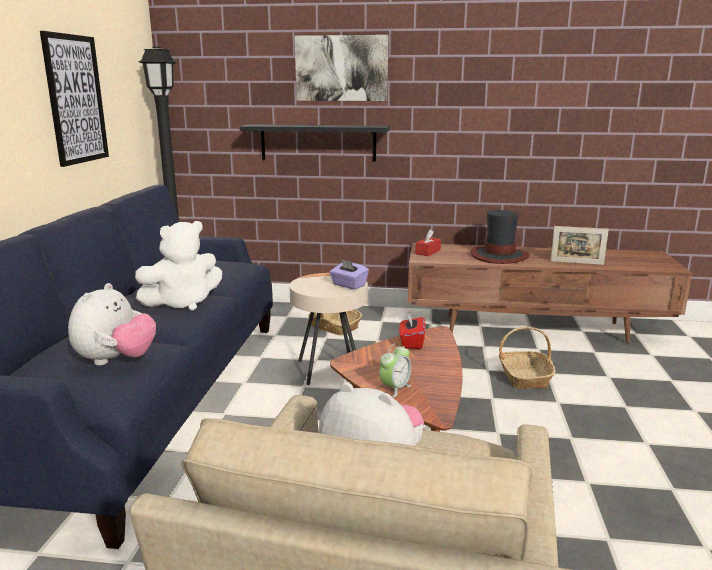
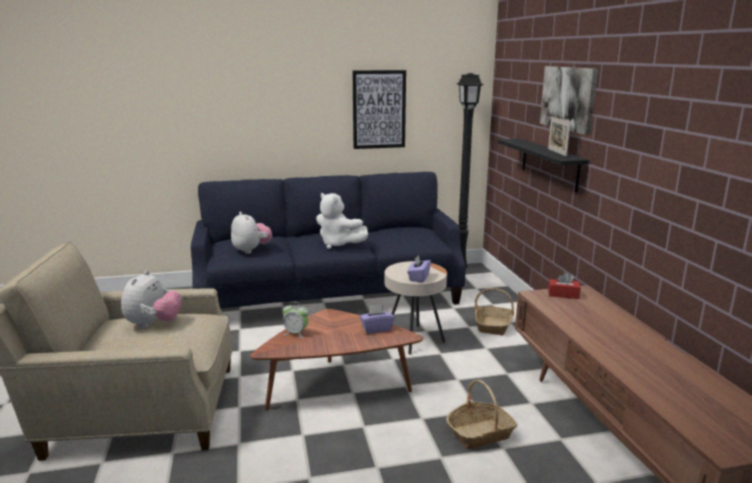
camera: 70 degrees right, 0 degrees up
(116, 360) = (251, 250): plush toy -> plush toy turned 120 degrees counterclockwise
(411, 342) = (376, 329): red tissue box -> purple tissue box
(499, 256) = (600, 328): hat -> none
(576, 263) = (639, 374): picture frame -> picture frame (557, 152)

